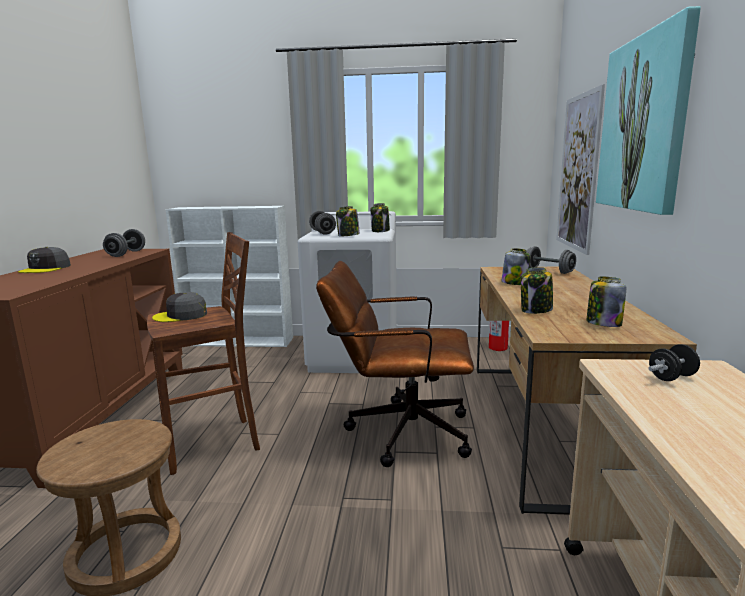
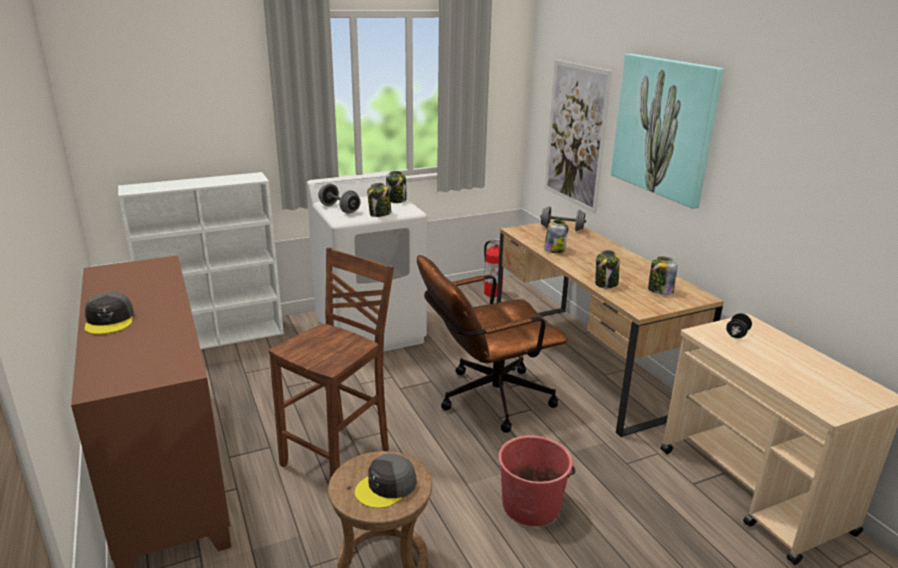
camera: 30 degrees left, 10 degrees up
(126, 254) = (147, 275): grey dumbbell -> none
(181, 315) = (308, 344): grey cap -> grey cap (386, 487)
(334, 552) = (531, 505): none -> red bucket

